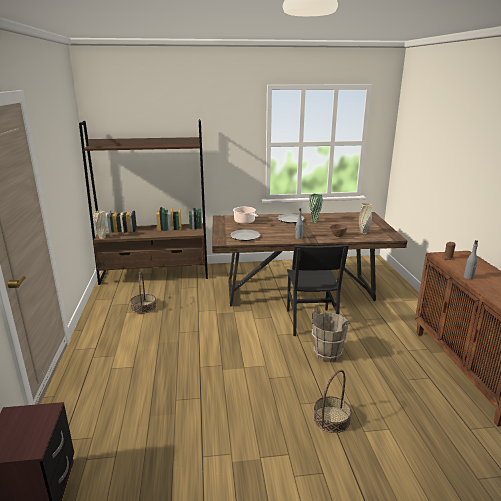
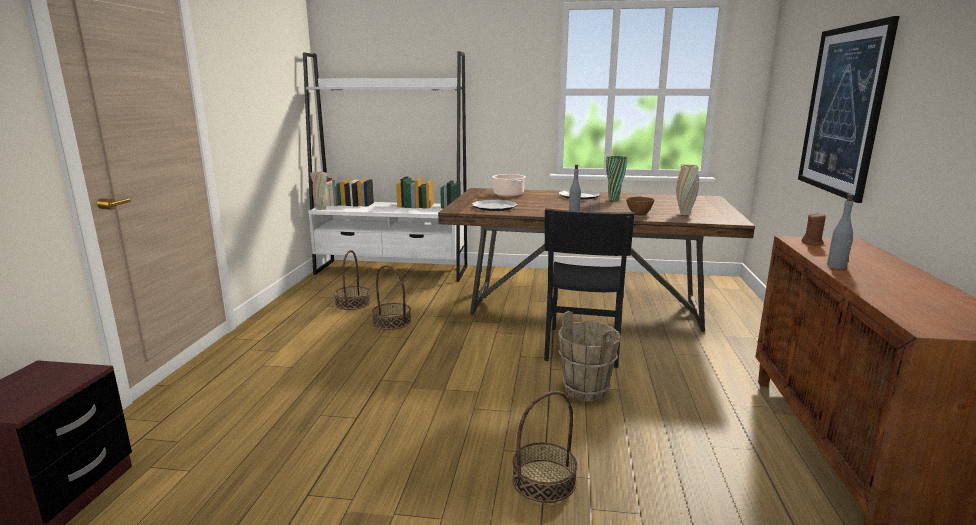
camera: 15 degrees right, 5 degrees down
(155, 274) = (392, 270): brown bookcase -> white bookcase
(181, 319) = (392, 322): none -> basket
(452, 172) = (843, 110): none -> picture

